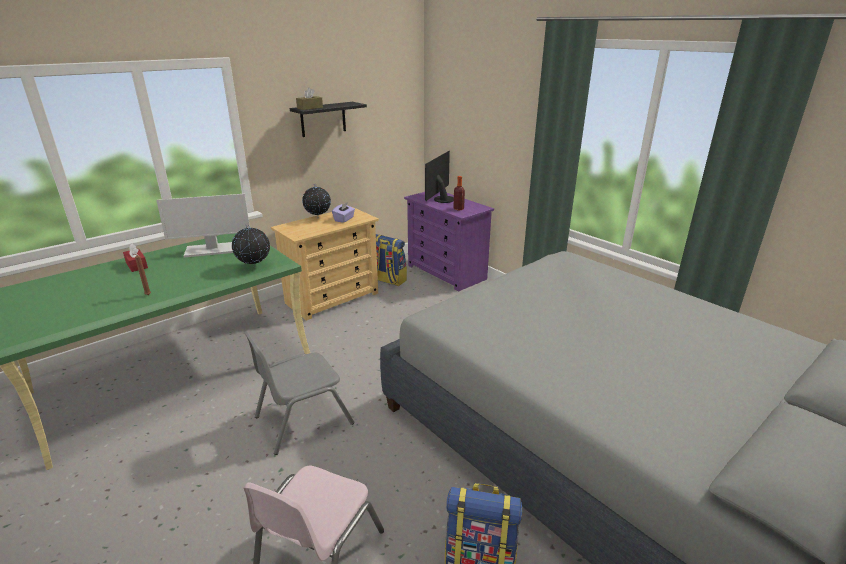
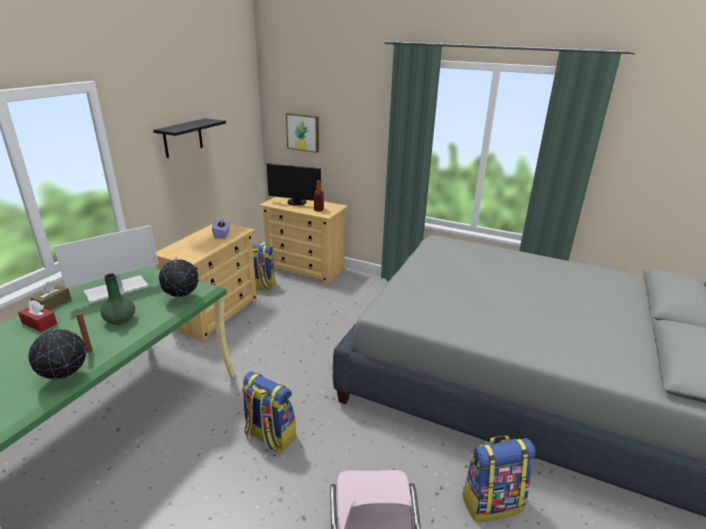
camera: 25 degrees left, 0 degrees up
(192, 274) = (120, 319): none -> green vase
(303, 419) = (269, 436): grey chair -> backpack
(310, 108) = (176, 128): brown tissue box -> brown tissue box (53, 303)
(318, 218) = (194, 237): globe -> globe (66, 378)
(441, 199) = (296, 203): monitor -> monitor turned 75 degrees counterclockwise
(446, 272) = (306, 268): purple dresser -> beige dresser
(459, 123) = (303, 132): none -> picture

